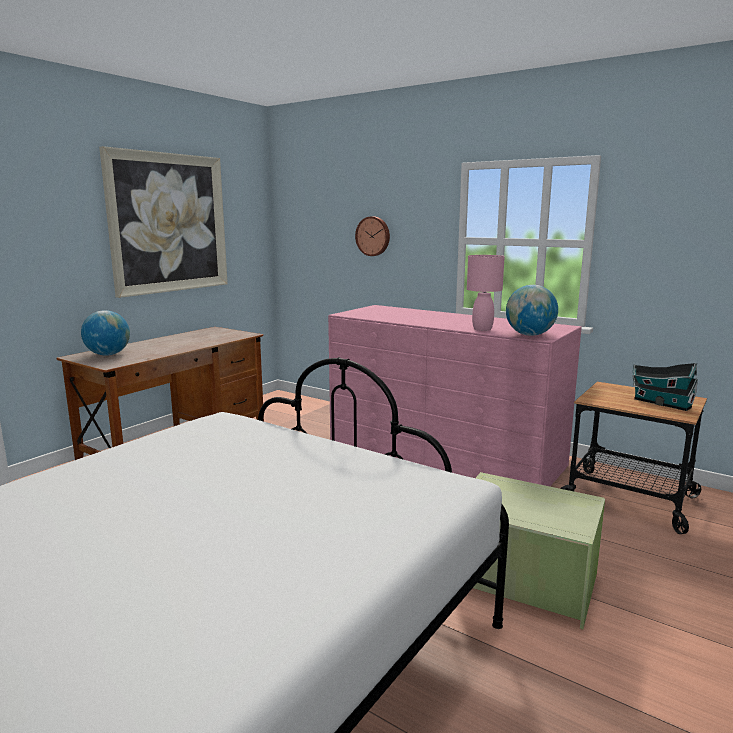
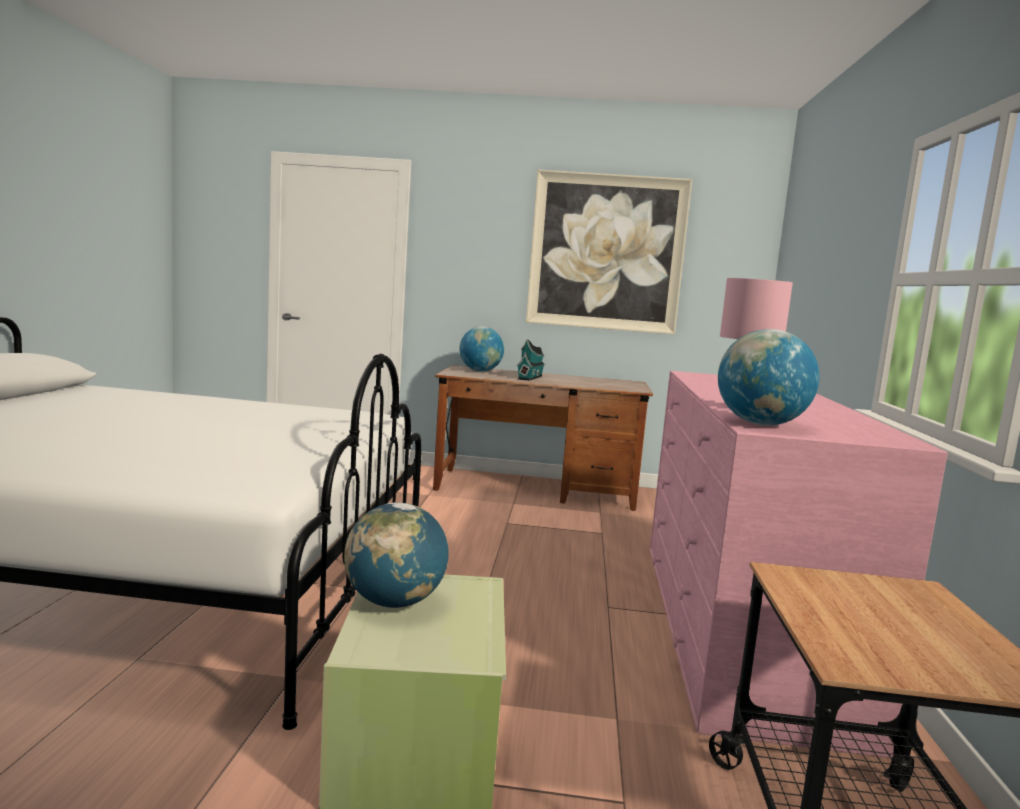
camera: 60 degrees right, 5 degrees down
(373, 236) = (831, 278): wall clock -> none
(509, 509) = (394, 602): none -> globe
(660, 403) = (904, 641): toy house -> toy house (530, 377)

